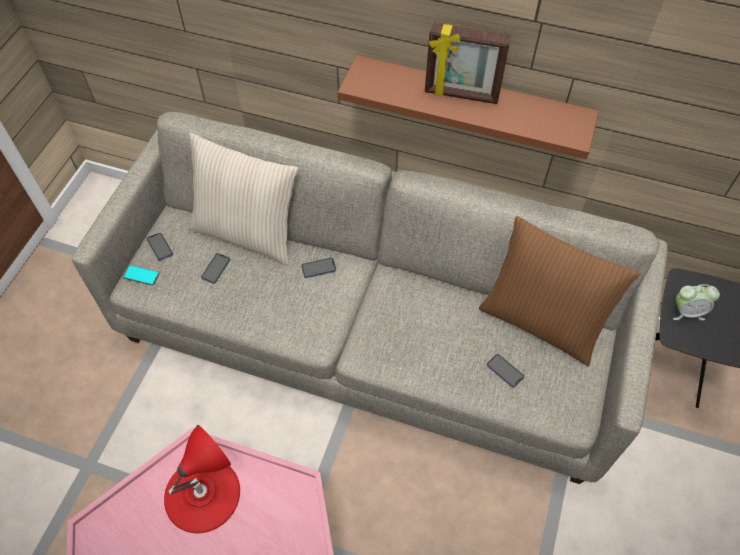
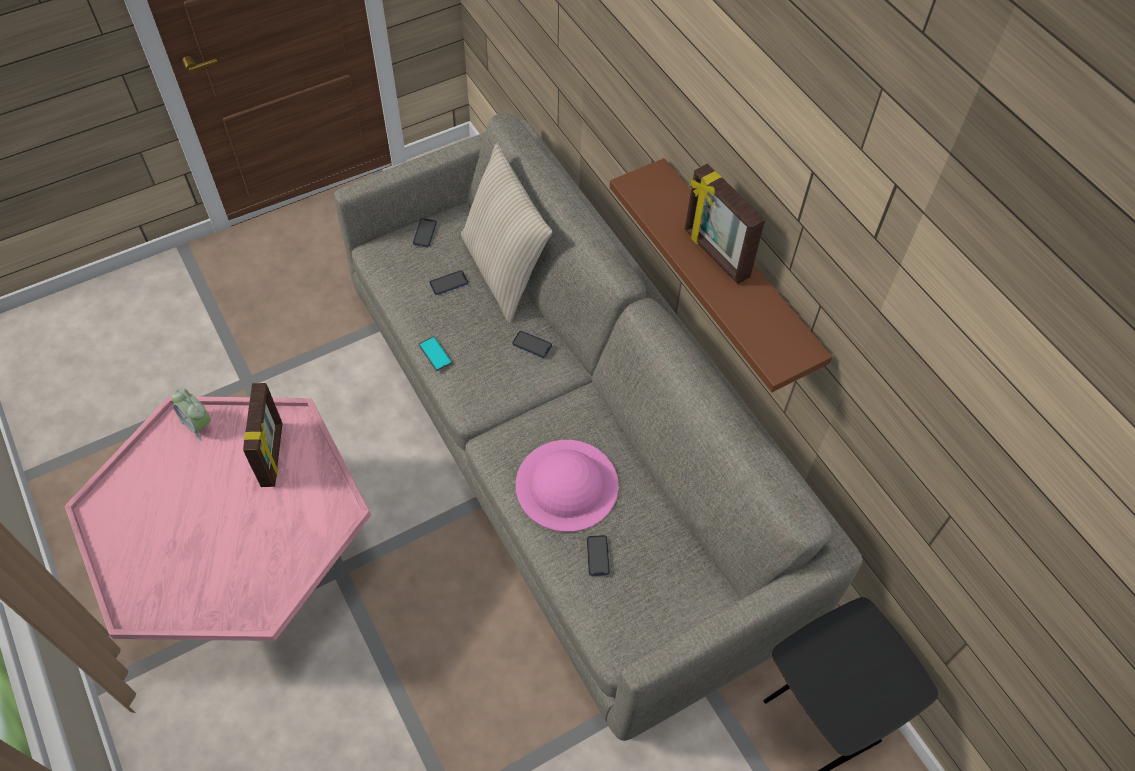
camera: 40 degrees right, 0 degrees up
(141, 275) = (388, 247): phone -> phone (435, 354)
(202, 494) = (273, 454): red table lamp -> picture frame
(438, 341) = (567, 485): none -> pink hat
(541, 321) = (680, 542): brown pillow -> none
(687, 312) = (831, 647): alarm clock -> alarm clock (198, 424)

